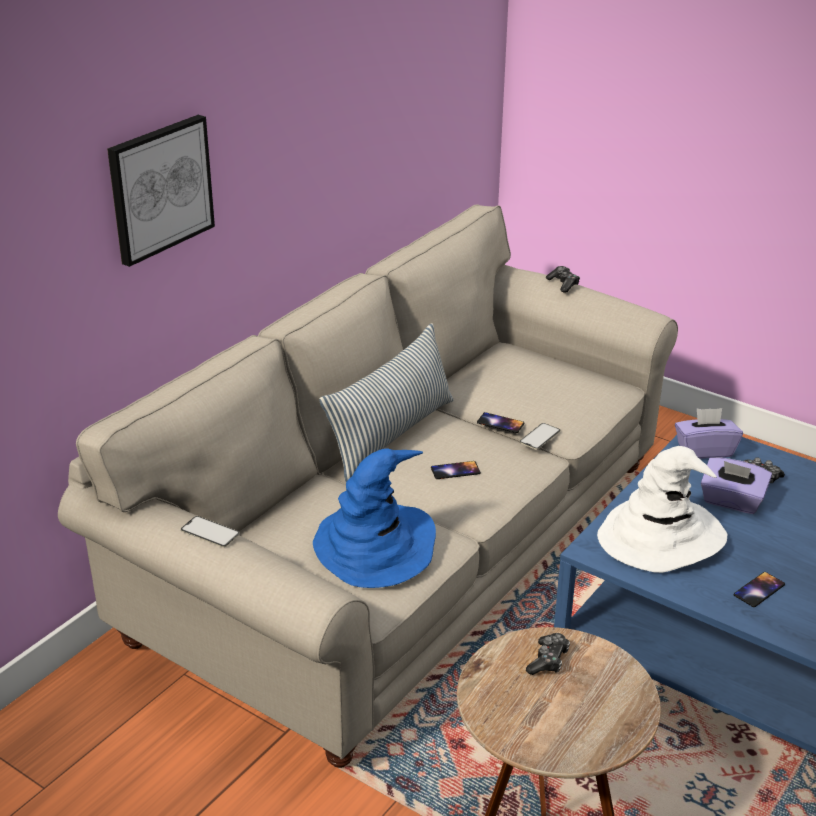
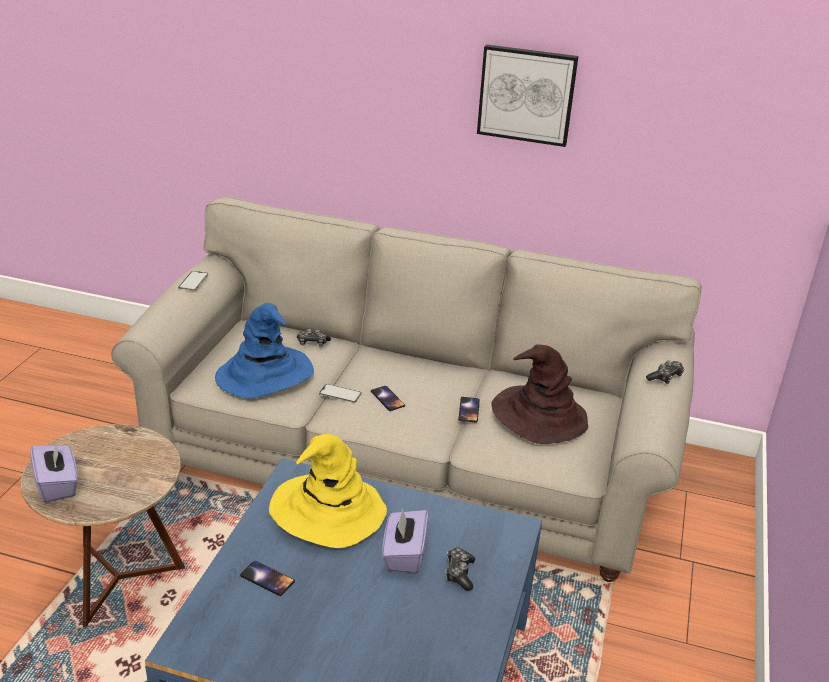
camera: 70 degrees right, 0 degrees up
(160, 188) = (346, 86): picture -> picture (526, 95)
(391, 435) = (422, 362): pillow -> none
(529, 387) = (537, 416): none -> brown hat
(539, 436) = (460, 433): phone -> phone (340, 393)
(548, 660) = (139, 461): game controller -> game controller (312, 343)
(661, 537) = (326, 512): white hat -> yellow hat
(704, 450) = (487, 531): purple tissue box -> purple tissue box (57, 485)

